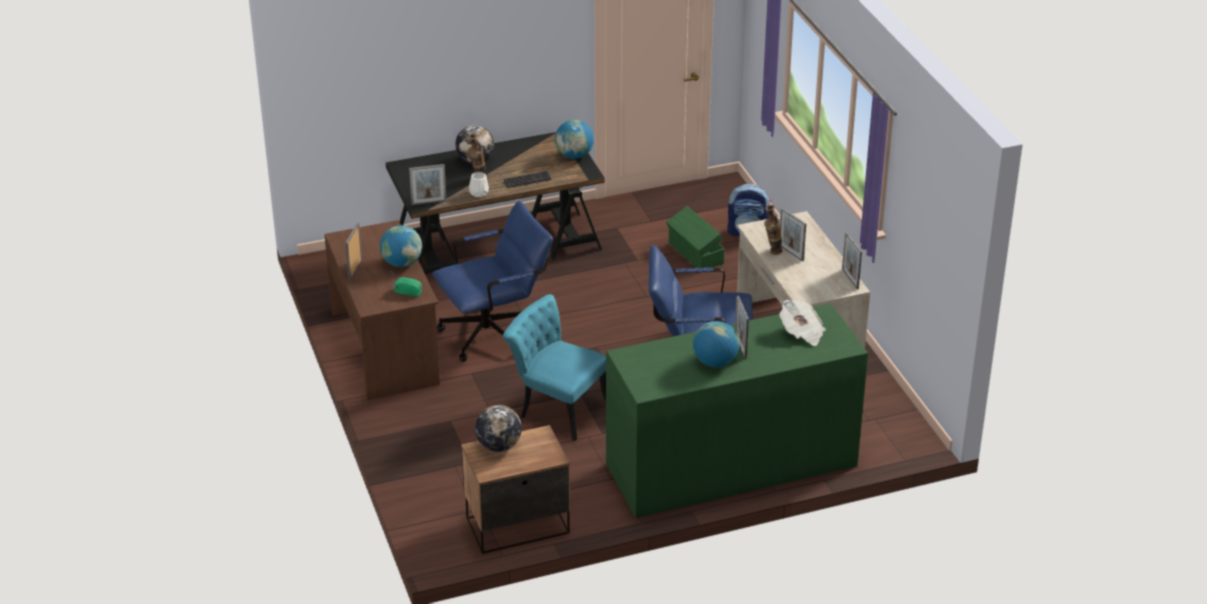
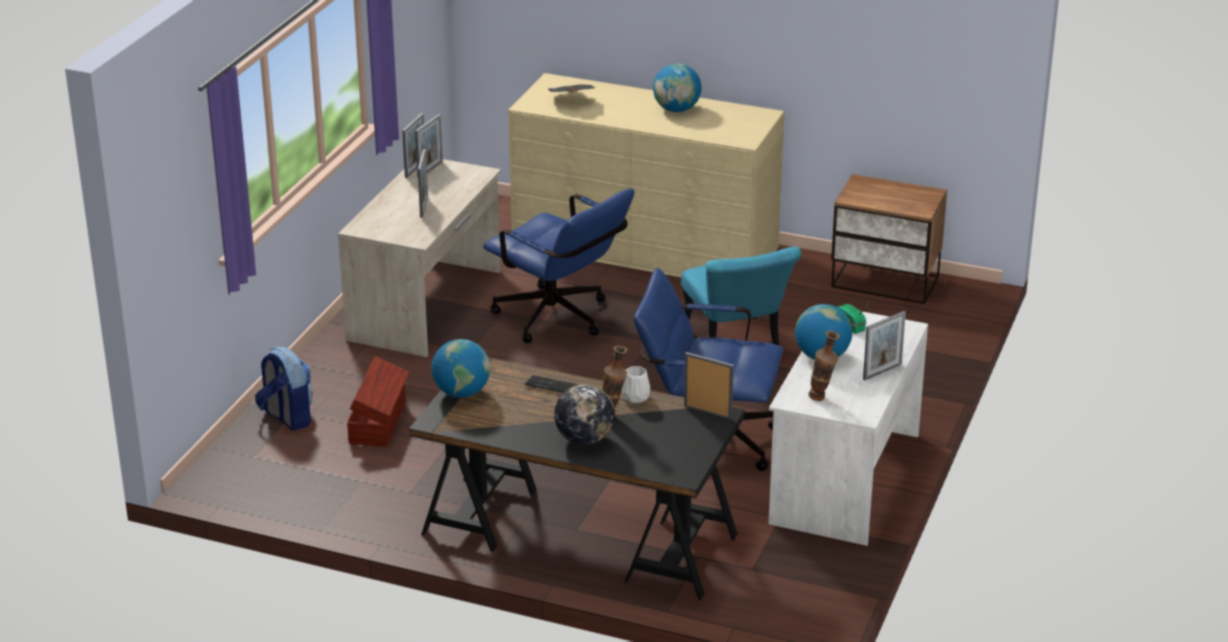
camera: 140 degrees left, 5 degrees down
(386, 348) = (843, 478): brown desk -> white desk
(498, 446) = (899, 204): globe -> none
(695, 254) = (379, 422): green storage box -> brown storage box
(731, 464) = (645, 247): green dresser -> beige dresser
(740, 346) = (637, 111): picture frame -> picture frame (430, 169)
(772, 252) = (440, 214): vase -> vase (822, 399)

